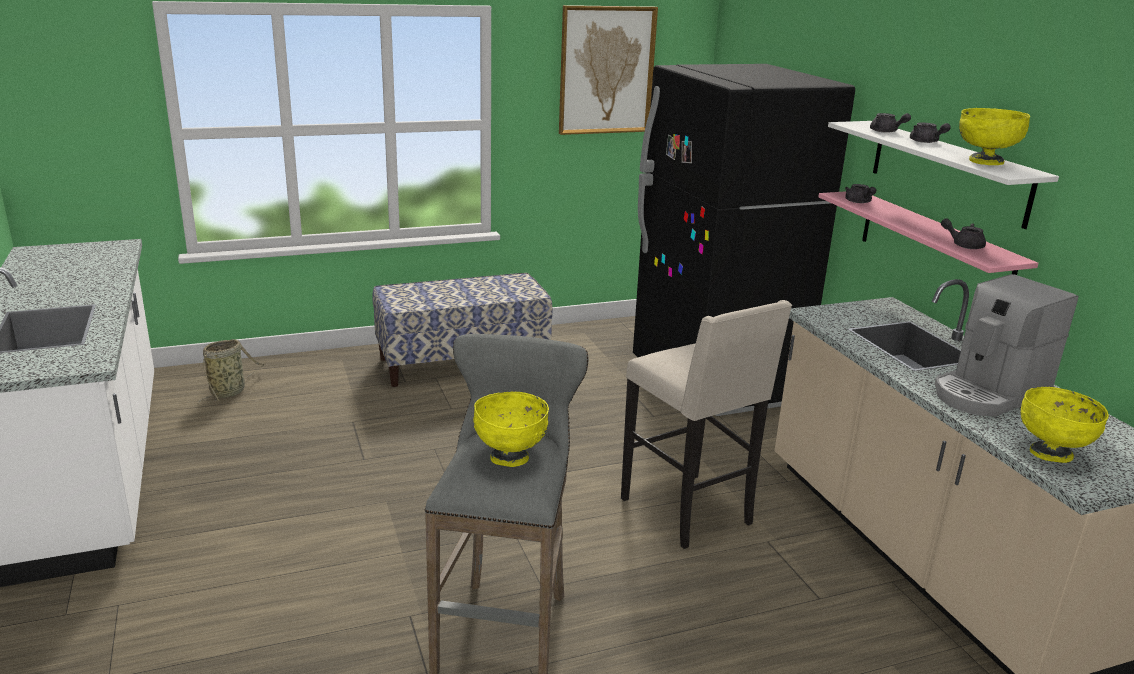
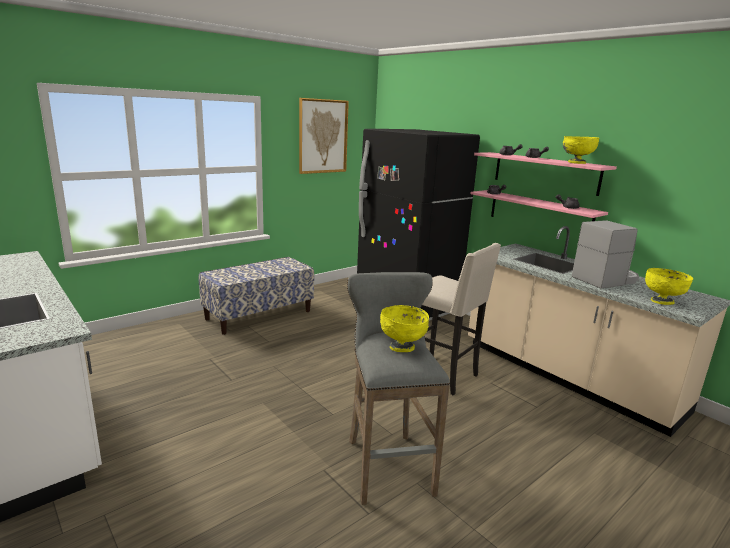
camera: 20 degrees left, 5 degrees down
(229, 391) = (109, 353): basket -> none
(948, 171) = (545, 172): white shelf -> pink shelf
(989, 393) = (606, 279): coffee machine -> coffee machine turned 150 degrees counterclockwise

